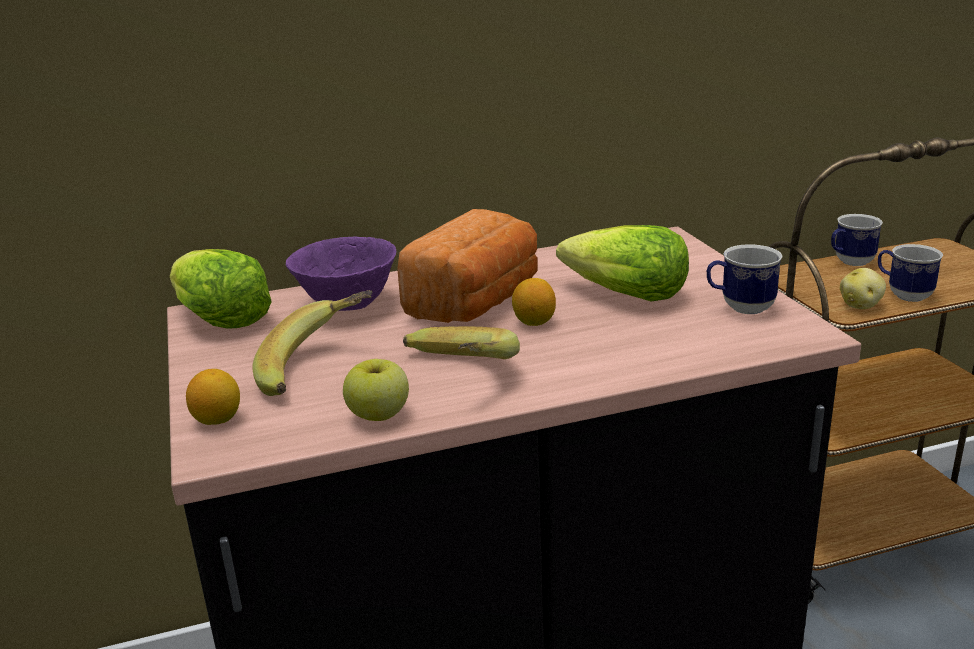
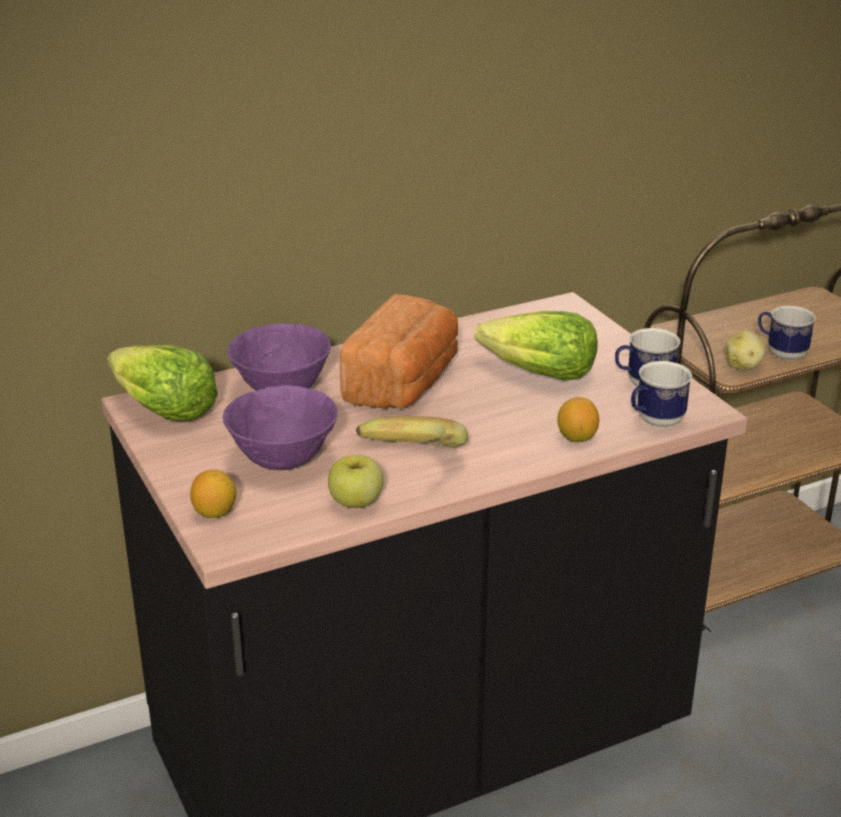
camera: 10 degrees left, 5 degrees up
(319, 369) = (284, 460): banana -> purple bowl
(534, 322) = (463, 405): lemon -> lemon (576, 438)
(849, 262) = (731, 317): mug -> mug (654, 422)

